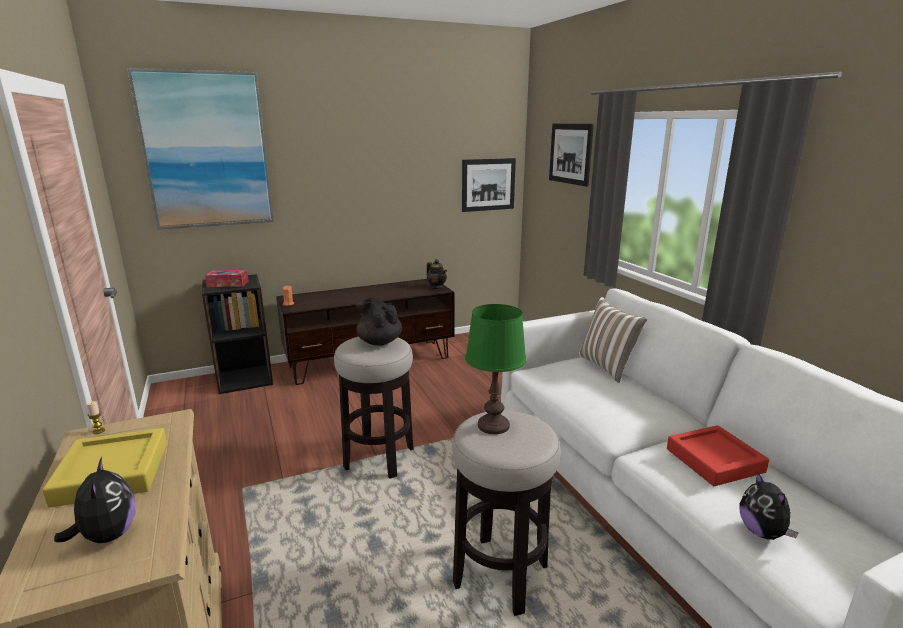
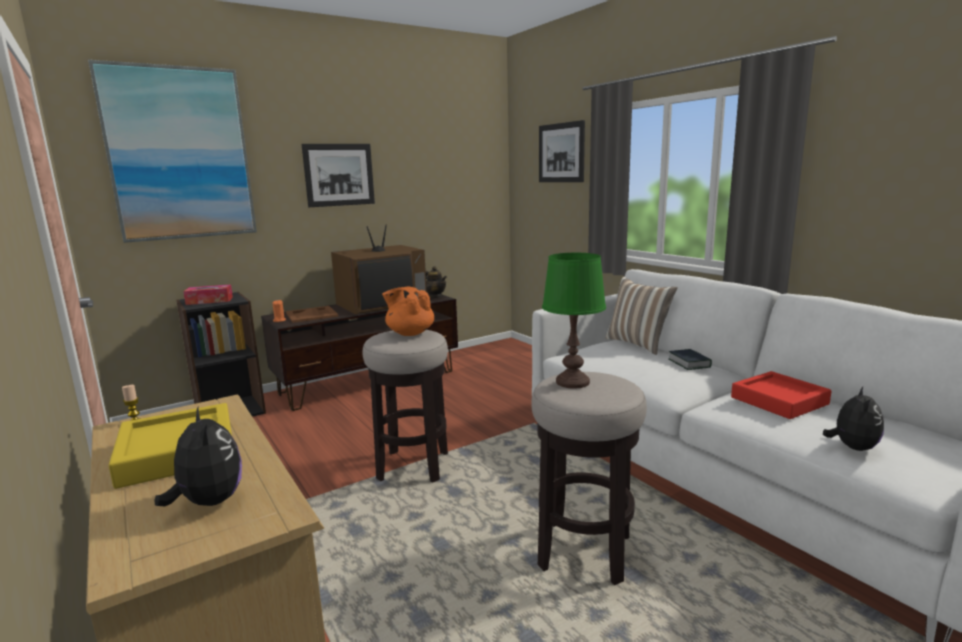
camera: 10 degrees left, 5 degrees down
(318, 299) = (311, 315): none -> brown tray
(379, 342) = (410, 333): black teapot -> orange teapot
(385, 291) = (383, 303): none -> television
(488, 184) = (476, 192): picture -> picture (339, 175)
(644, 399) = (689, 363): none -> book
(762, 532) = (852, 447): plush toy -> plush toy turned 135 degrees counterclockwise

